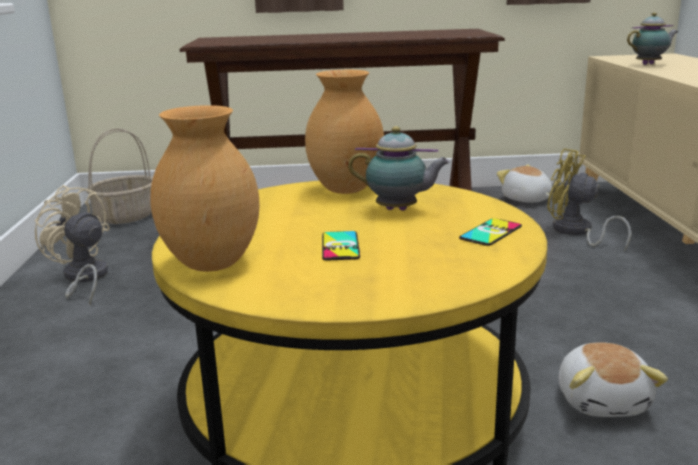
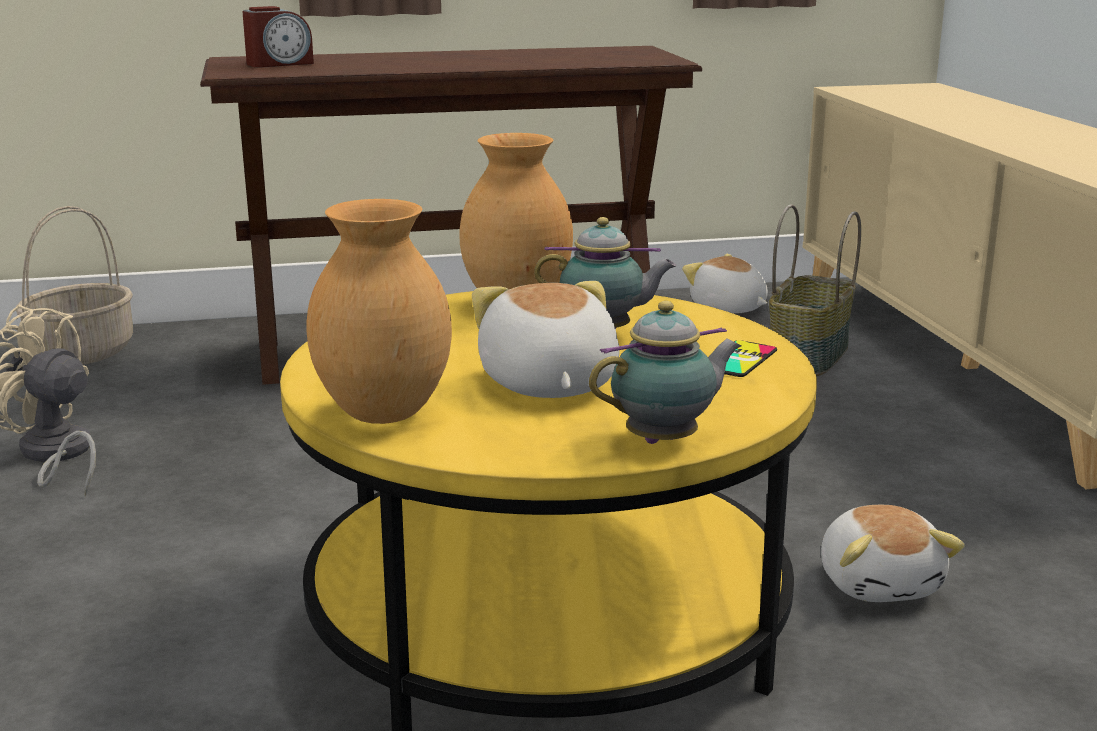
camera: 10 degrees left, 0 degrees up
(235, 39) = (279, 64): none -> alarm clock
(340, 246) = (547, 384): phone -> plush toy
(575, 232) = (809, 357): yellow fan -> basket
(649, 64) = (907, 104): teapot -> teapot (666, 440)

